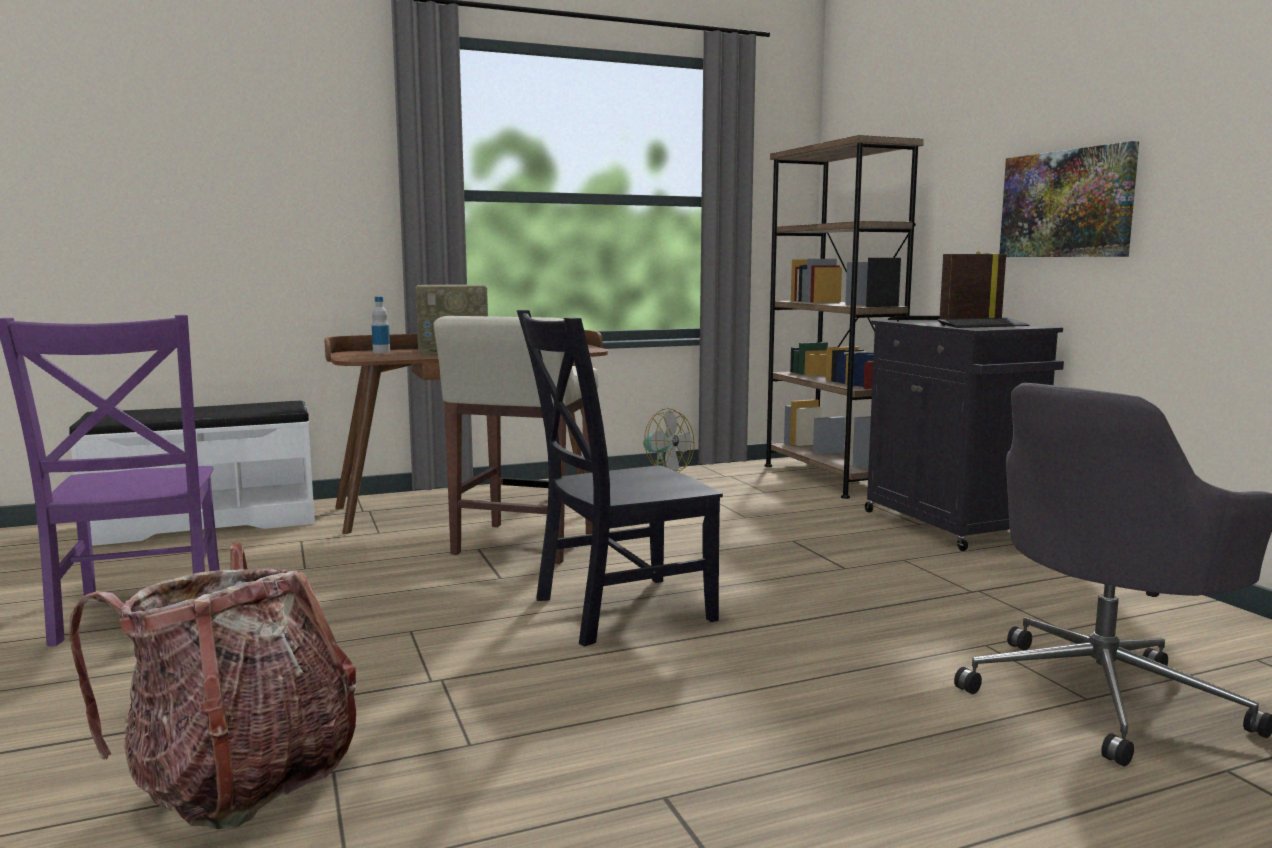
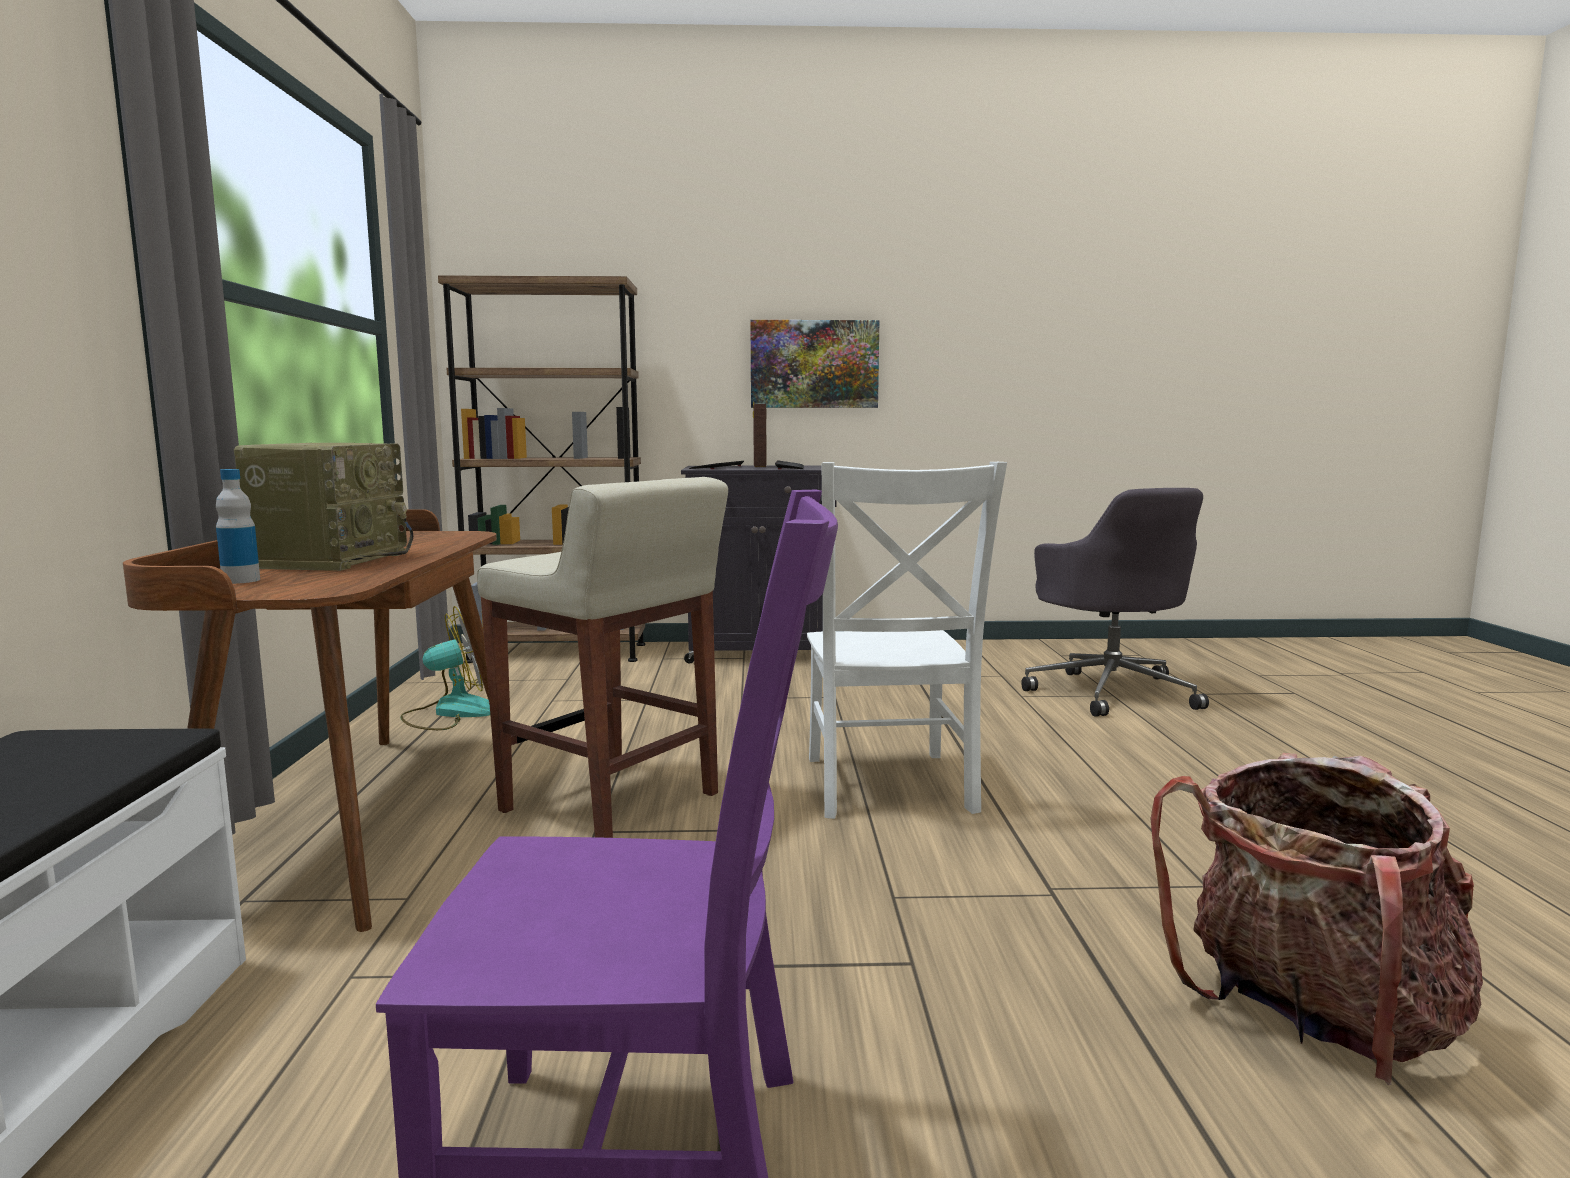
camera: 70 degrees left, 0 degrees up
(616, 610) = (888, 787): black chair -> white chair

